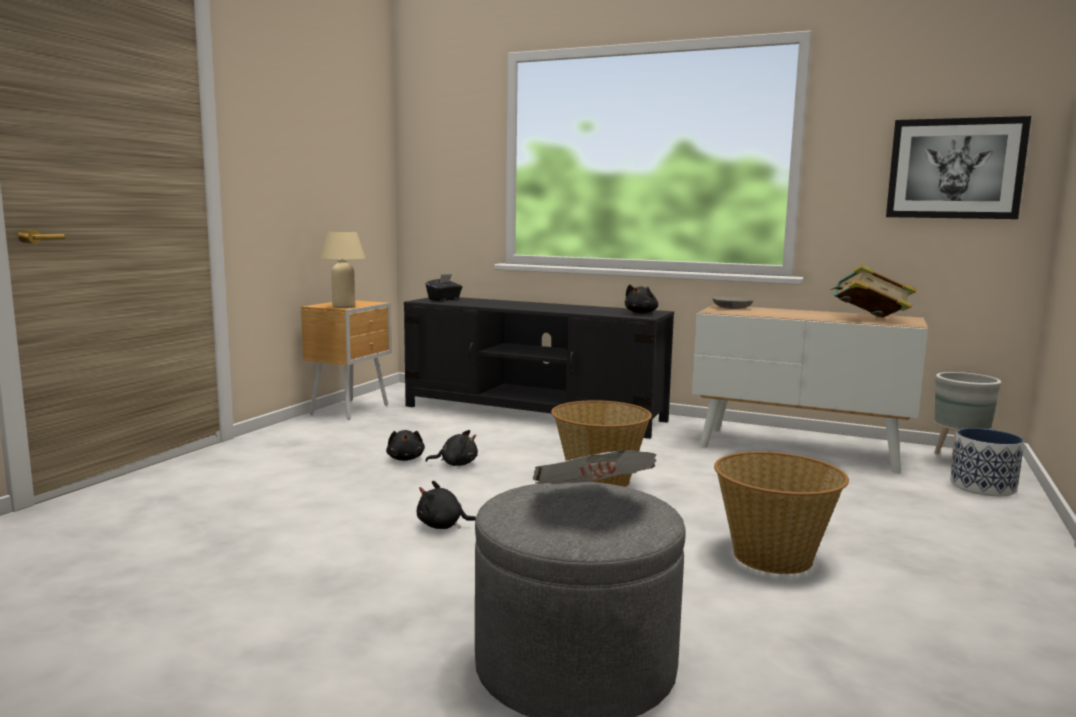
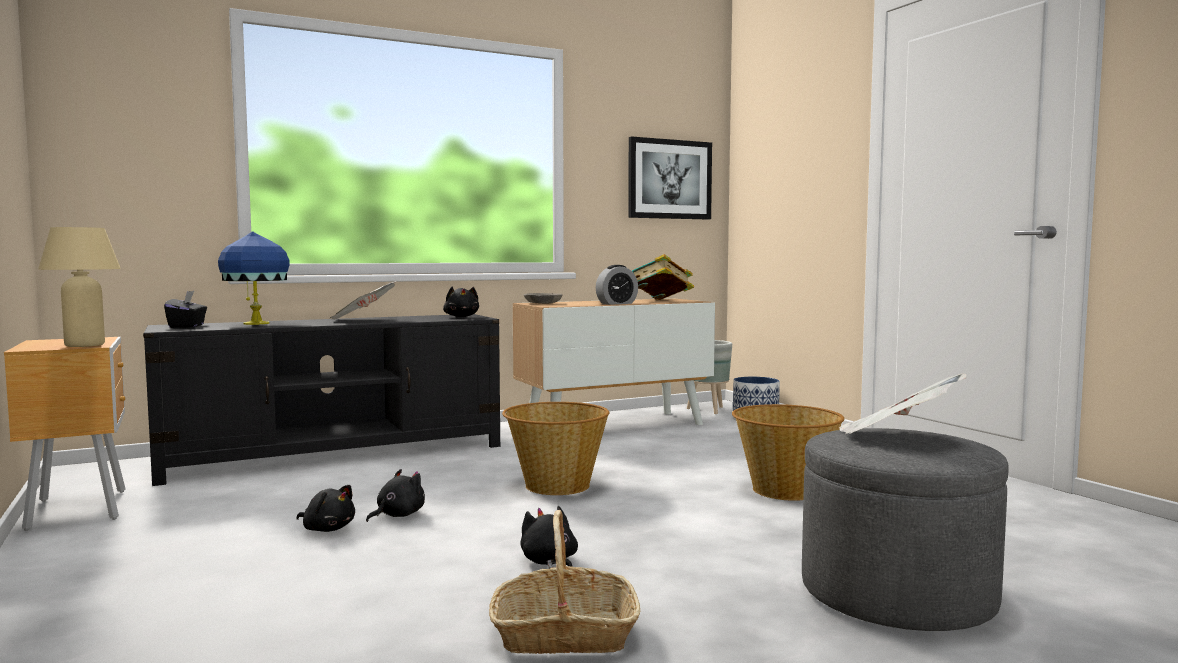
camera: 50 degrees left, 5 degrees down
(331, 566) = (564, 634): none -> basket
(443, 526) = (549, 562): black plush toy -> black plush toy turned 105 degrees clockwise
(488, 302) = (257, 323): none -> blue table lamp
(557, 307) = (362, 320): none -> newspaper
(795, 316) = (616, 303): none -> alarm clock

